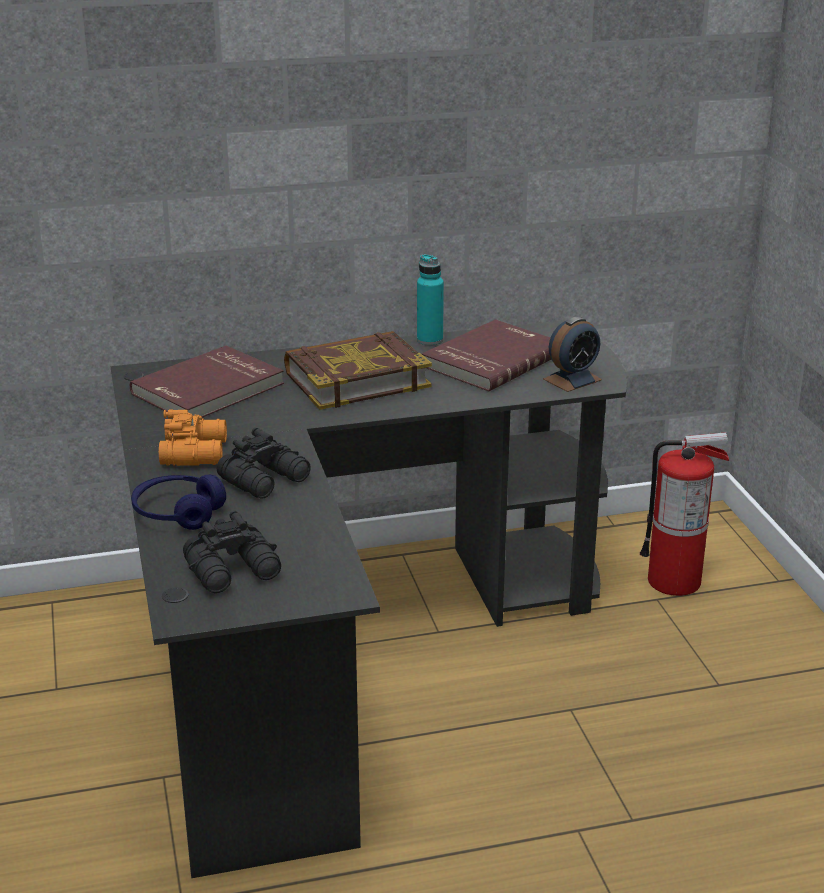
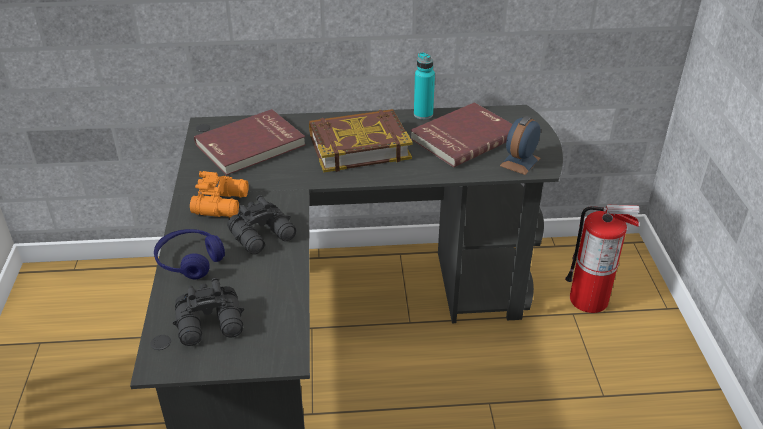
camera: 10 degrees right, 10 degrees up
(572, 379) = (520, 162): alarm clock -> alarm clock turned 150 degrees clockwise

